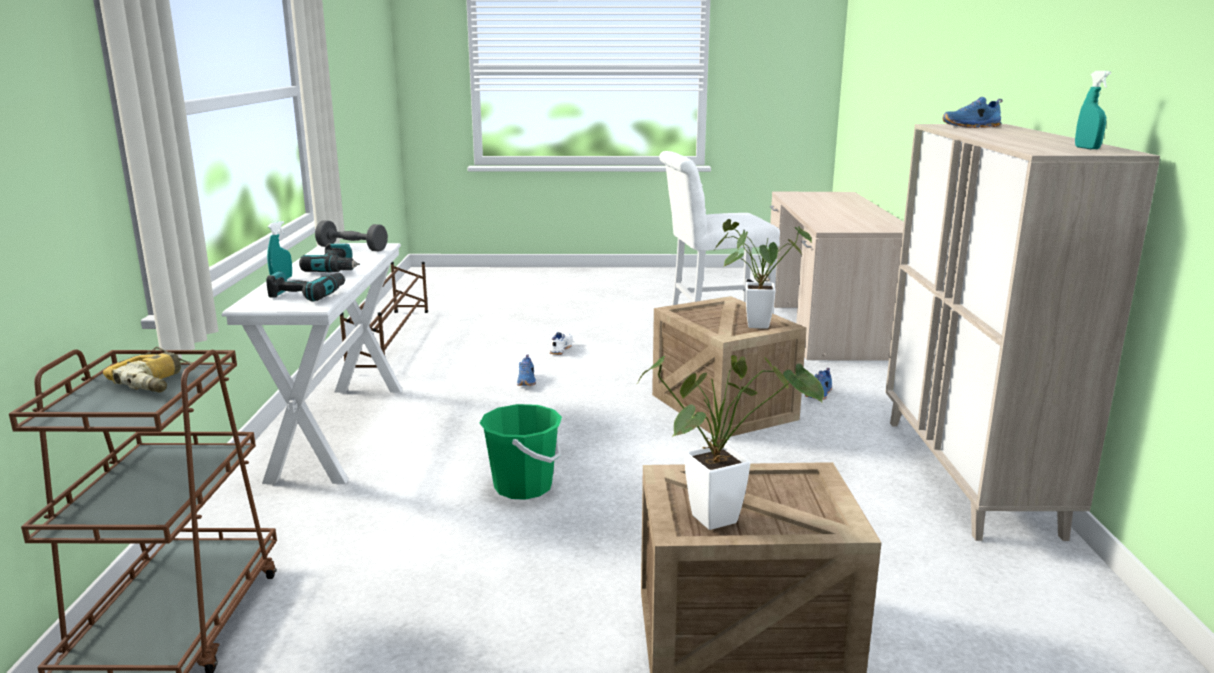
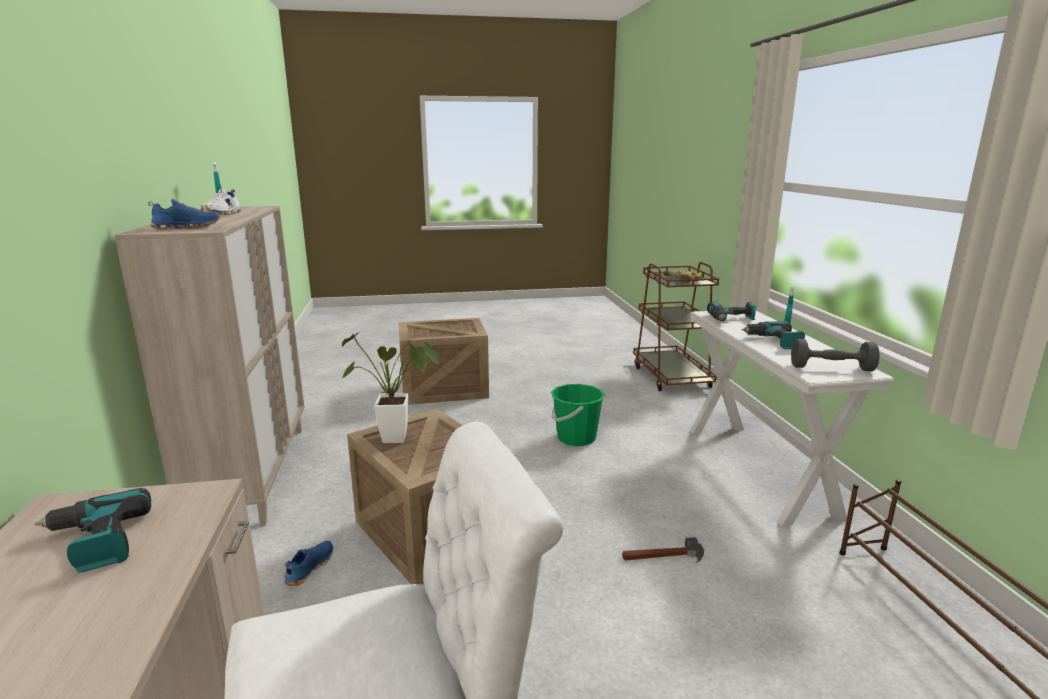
camera: 170 degrees right, 0 degrees up
(527, 381) = (662, 556): blue shoe -> hammer
(560, 349) = (678, 652): white shoe -> white shoe (223, 214)
(724, 517) = (453, 326): potted plant -> none
(855, 222) = (96, 543): none -> power drill

